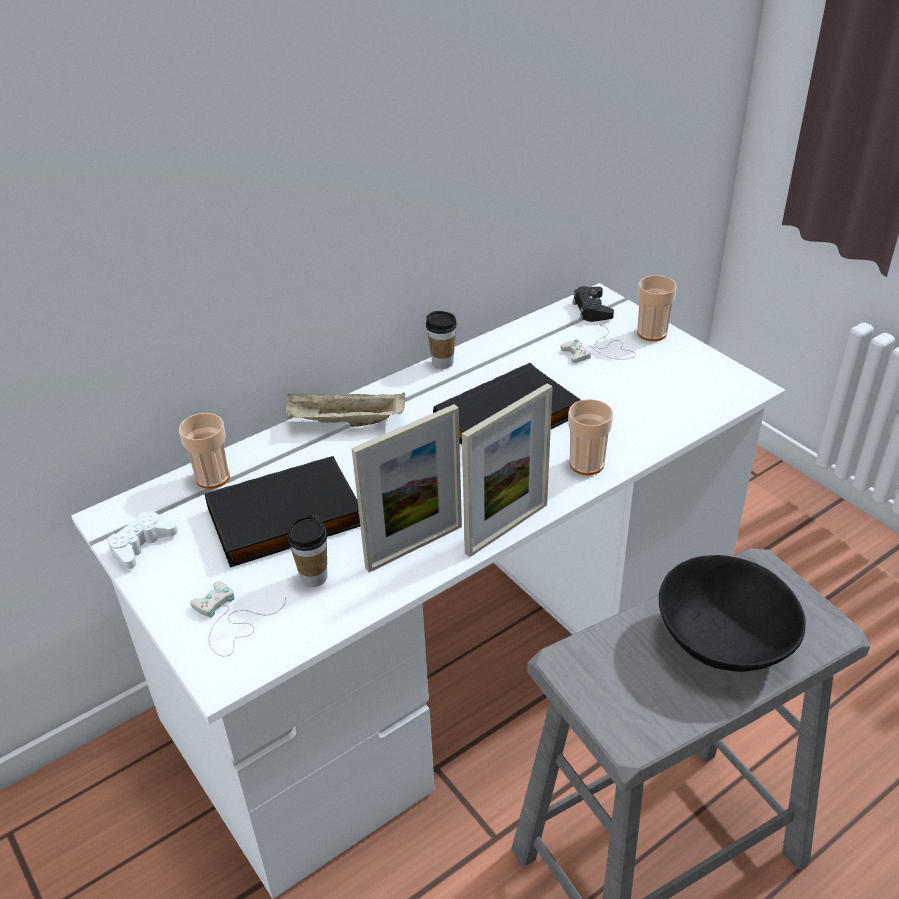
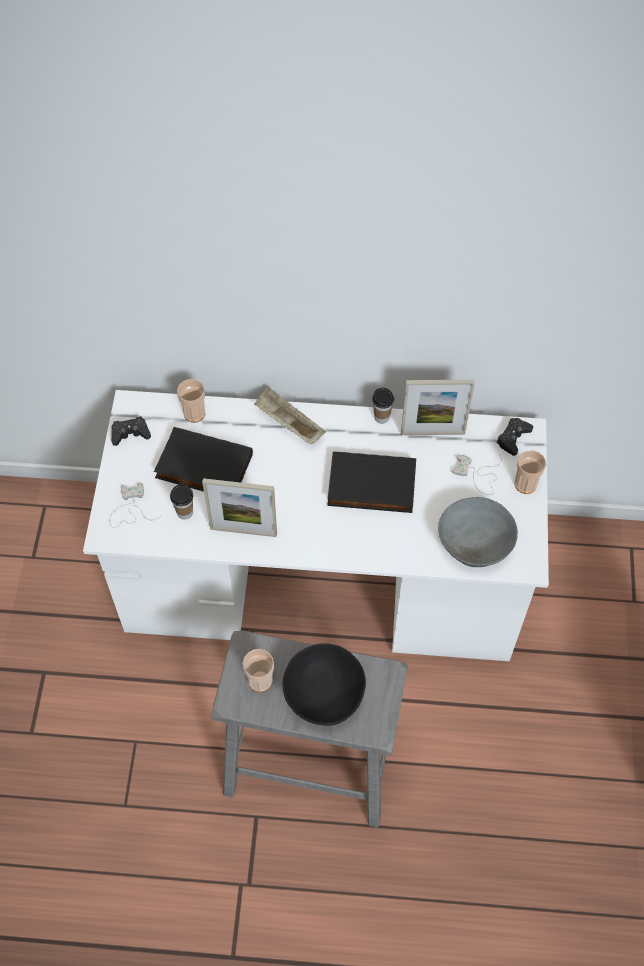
camera: 40 degrees right, 20 degrees up
(142, 545) = (130, 433): white game controller -> black game controller
(507, 528) = (295, 555): picture frame -> picture frame (432, 433)
(586, 464) = (377, 547): cup -> cup (260, 680)
(675, 400) = (476, 543): none -> grey bowl

